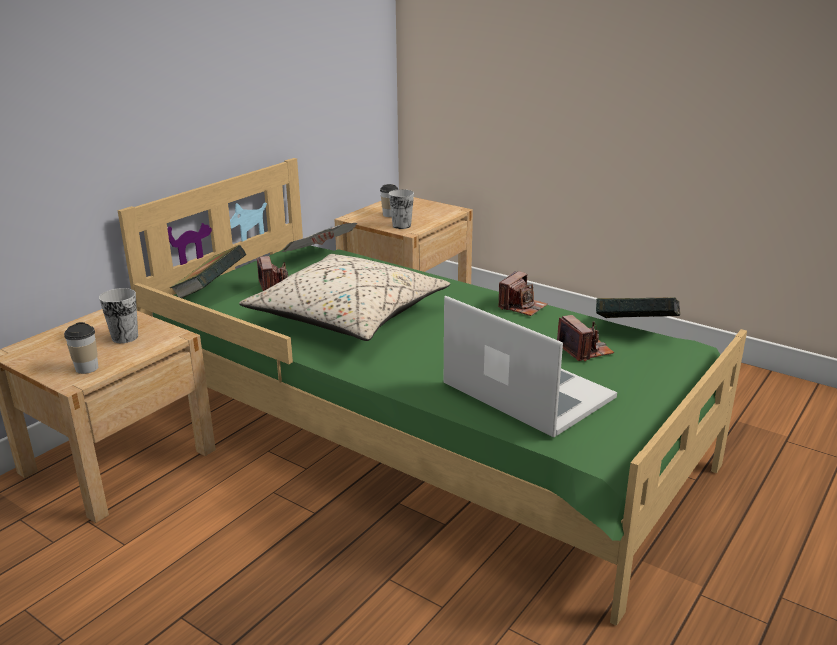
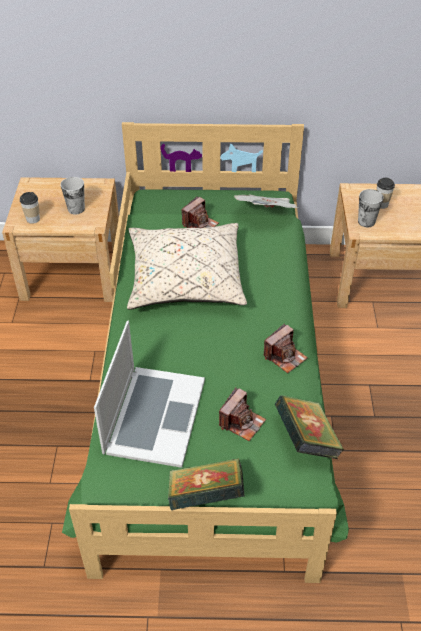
camera: 55 degrees right, 20 degrees up
(211, 292) = (166, 202): book -> book (206, 496)
(522, 306) = (285, 357): camera -> camera turned 45 degrees counterclockwise

